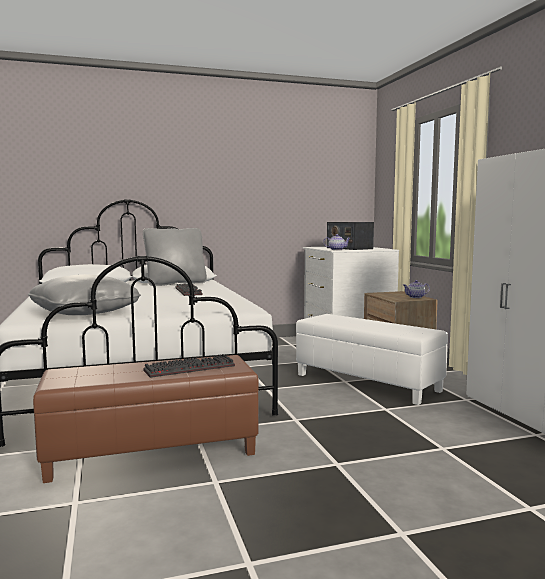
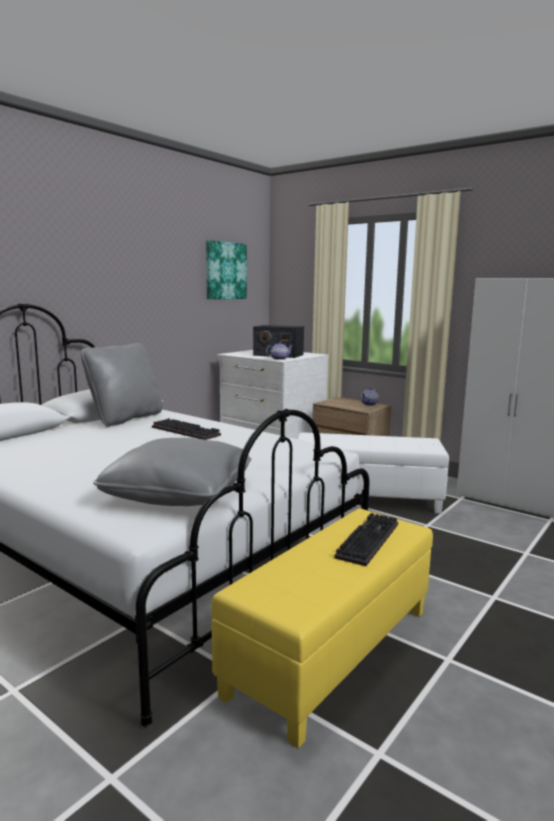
camera: 35 degrees left, 5 degrees up
(152, 451) = (332, 649): brown ottoman -> yellow ottoman
(319, 175) = (225, 270): none -> picture

